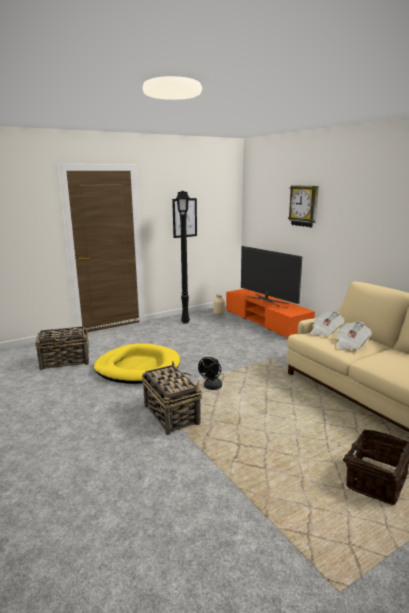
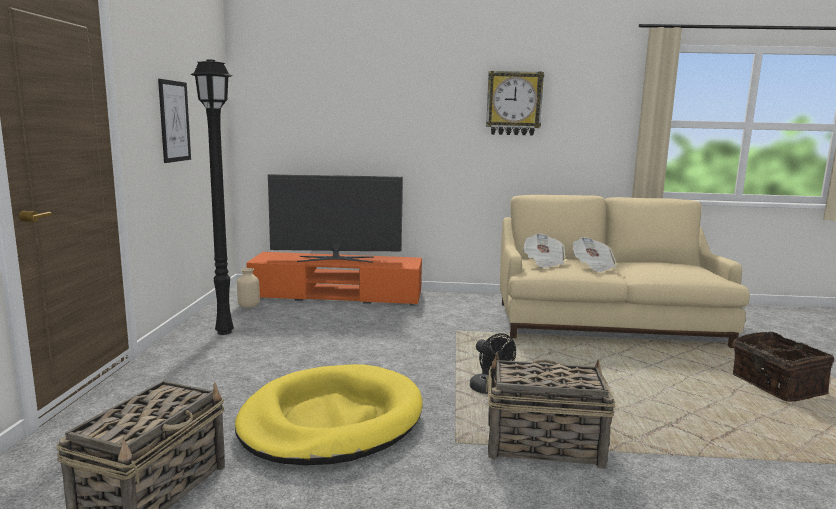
camera: 55 degrees left, 5 degrees down
(304, 206) = (383, 101): wall clock -> wall clock (514, 103)

